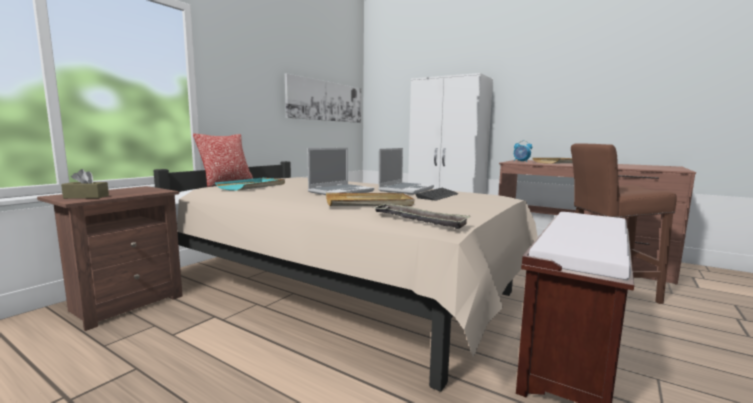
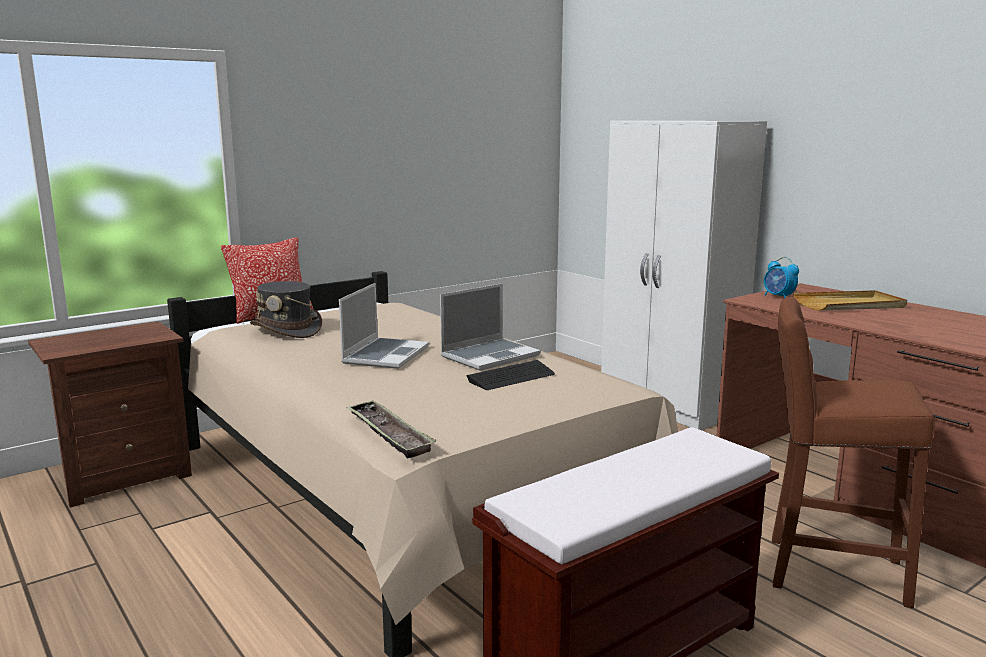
camera: 20 degrees right, 5 degrees up
(86, 197) = (73, 345): brown tissue box -> none
(253, 186) = (287, 330): turquoise tray -> grey hat
(326, 101) = (474, 156): picture -> none
(341, 191) = (385, 355): laptop -> laptop turned 45 degrees counterclockwise
(369, 203) = (381, 389): beige tray -> none

